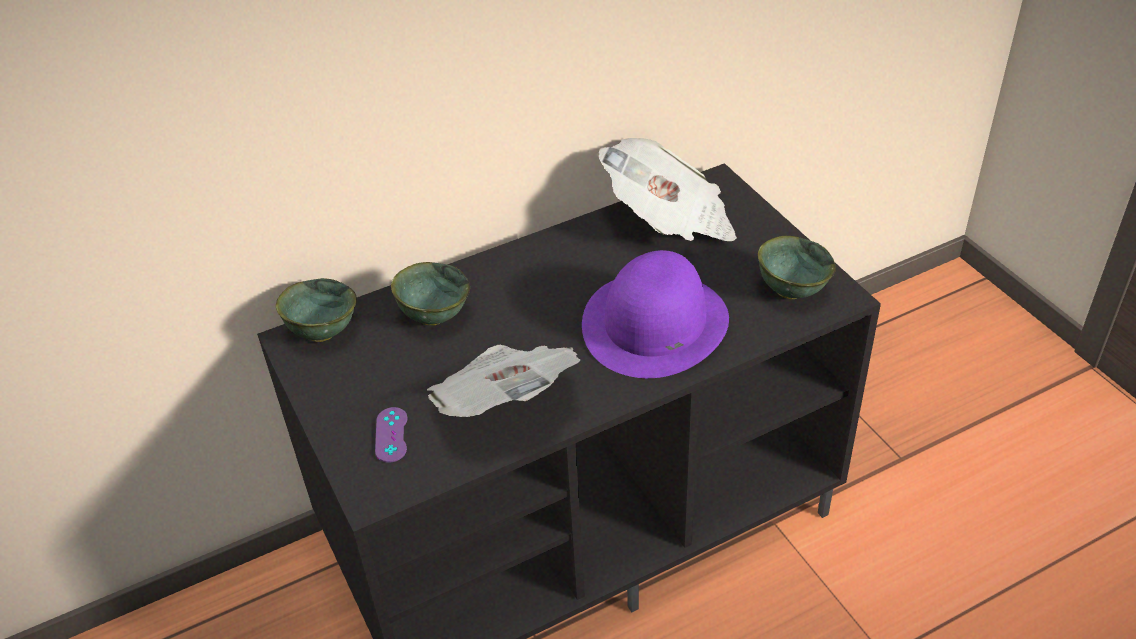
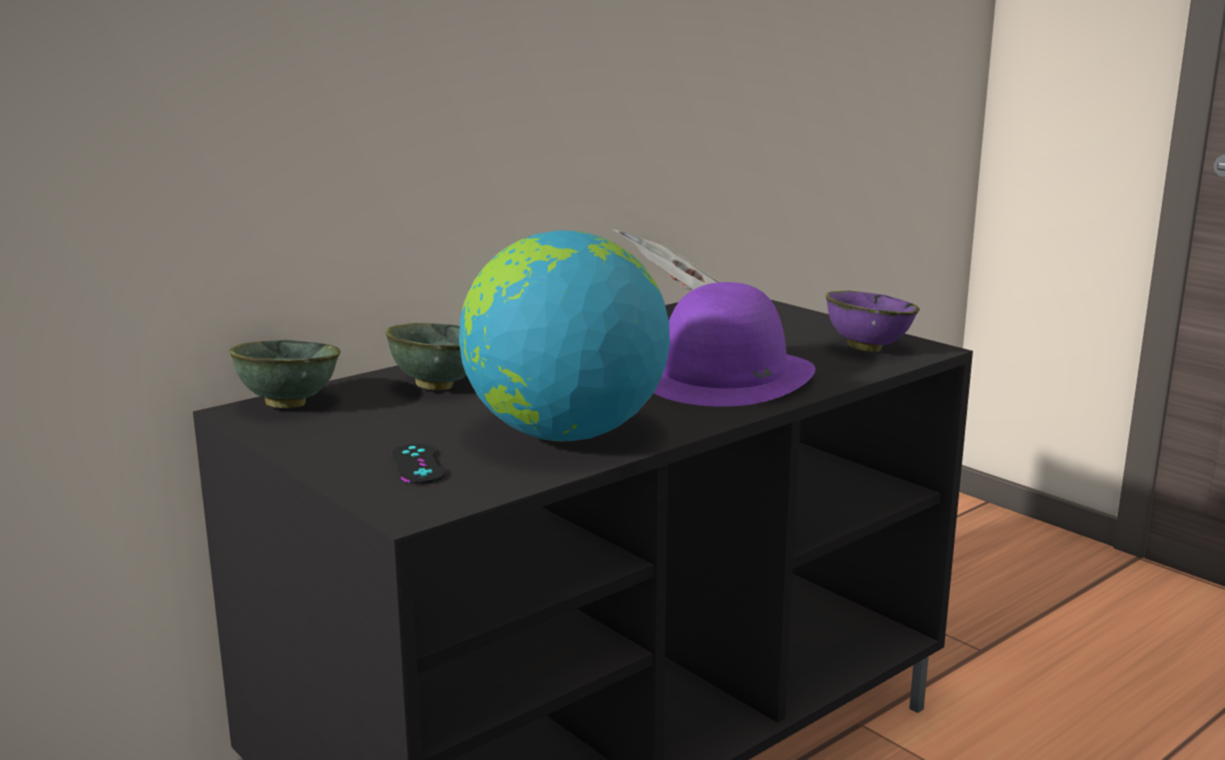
camera: 15 degrees left, 25 degrees down
(391, 435) = (418, 464): purple game controller -> black game controller
(504, 404) = (565, 434): newspaper -> globe
(790, 290) = (866, 348): green bowl -> purple bowl

